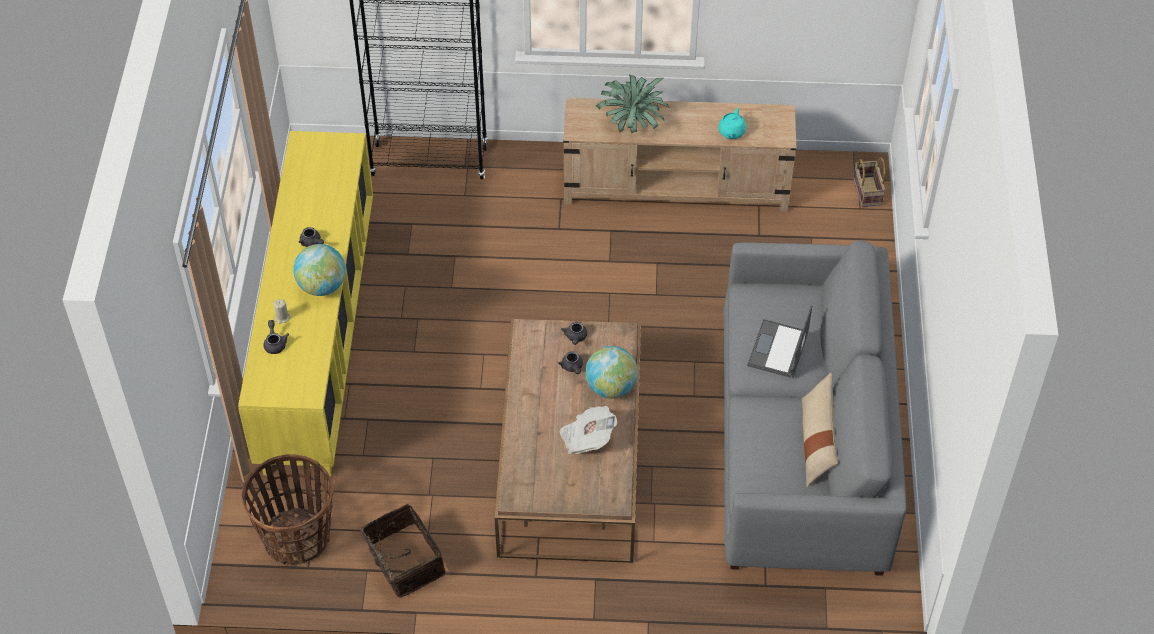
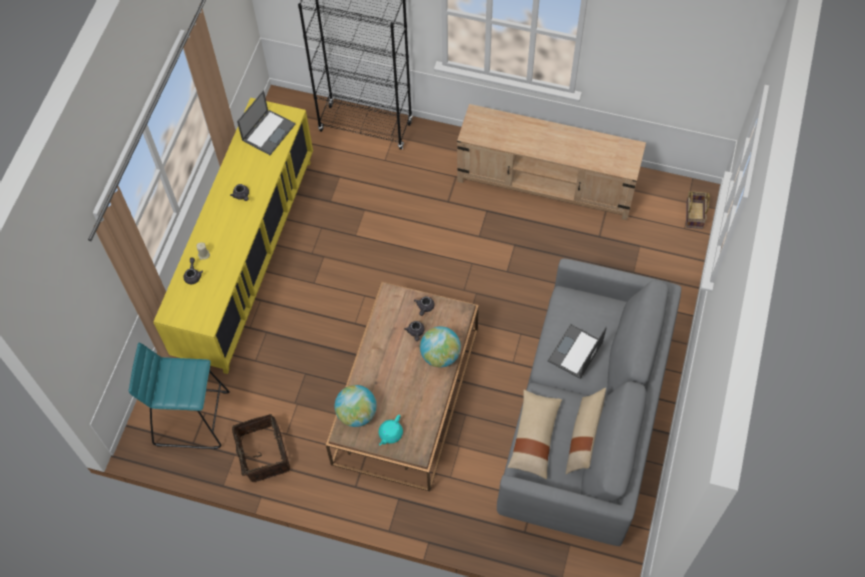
camera: 15 degrees right, 10 degrees up
(297, 537) = (191, 417): basket -> turquoise stool
(322, 286) = (240, 234): globe -> globe (357, 413)
(325, 165) = (268, 131): none -> laptop
(587, 438) = (411, 394): newspaper -> none
(633, 122) = (515, 134): potted plant -> none
(731, 132) = (589, 157): turquoise teapot -> turquoise teapot (390, 434)
(756, 453) = (534, 437): none -> beige pillow

